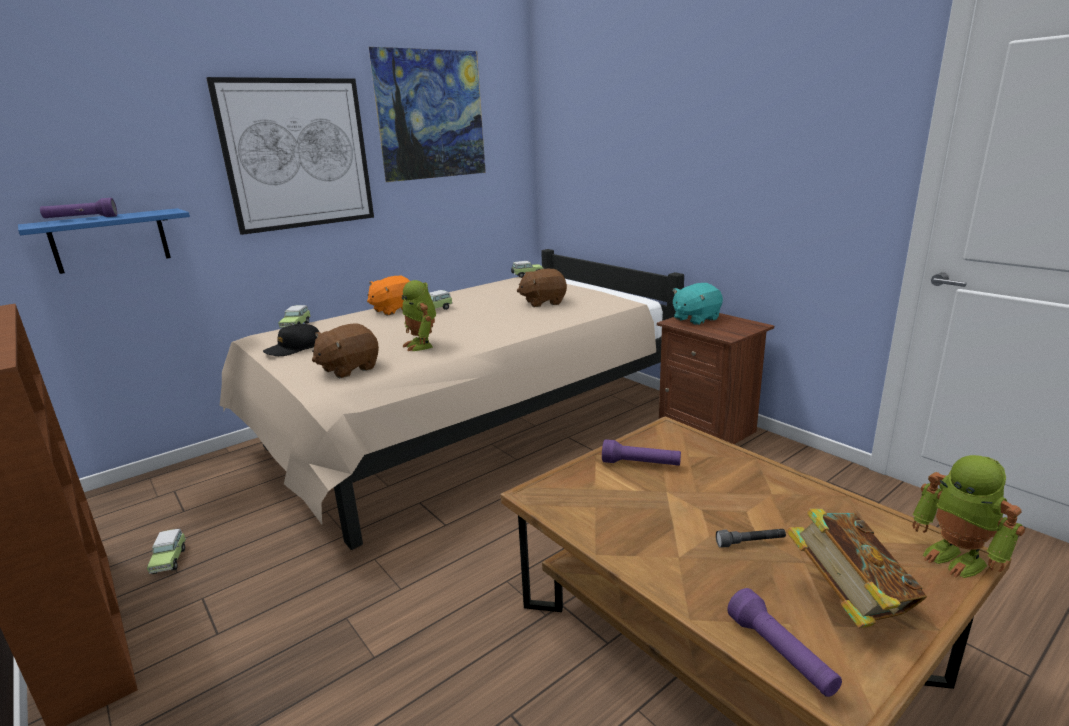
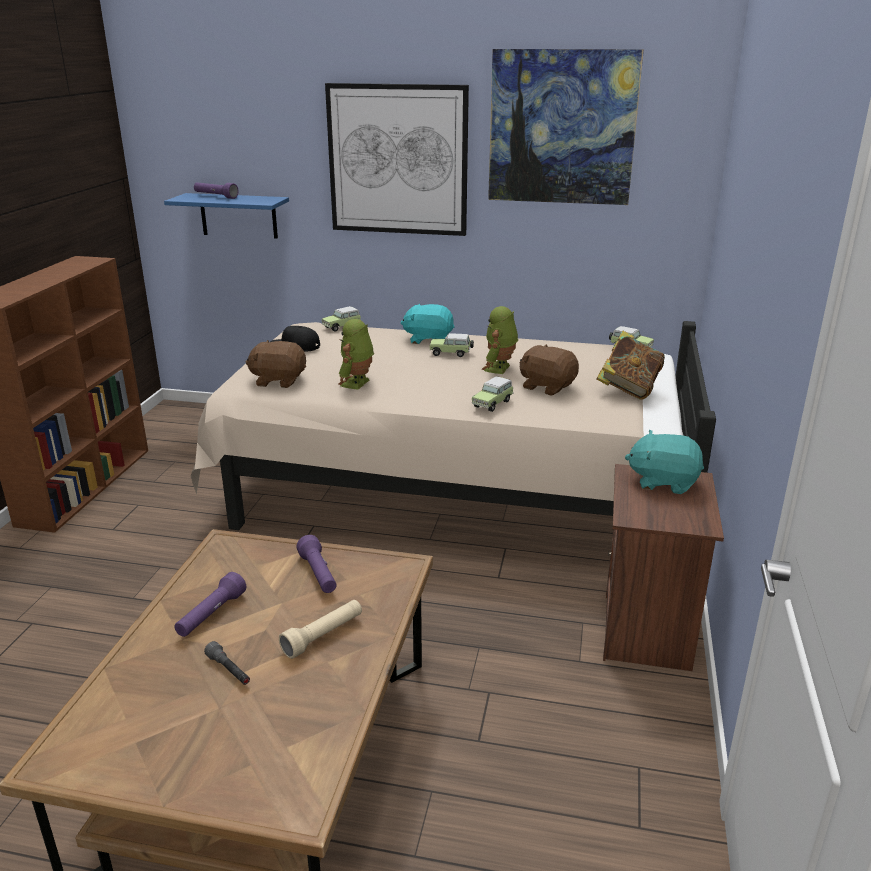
camera: 50 degrees right, 5 degrees up
(170, 559) = (162, 472): toy car -> toy car (493, 403)
(393, 310) = (428, 340): orange plush toy -> turquoise plush toy
(734, 486) = (323, 636): none -> beige flashlight
(781, 654) = (82, 721): purple flashlight -> purple flashlight (211, 615)
(848, 600) = (176, 744): book -> book (628, 389)
(957, 558) = (290, 804): toy robot -> toy robot (499, 369)

